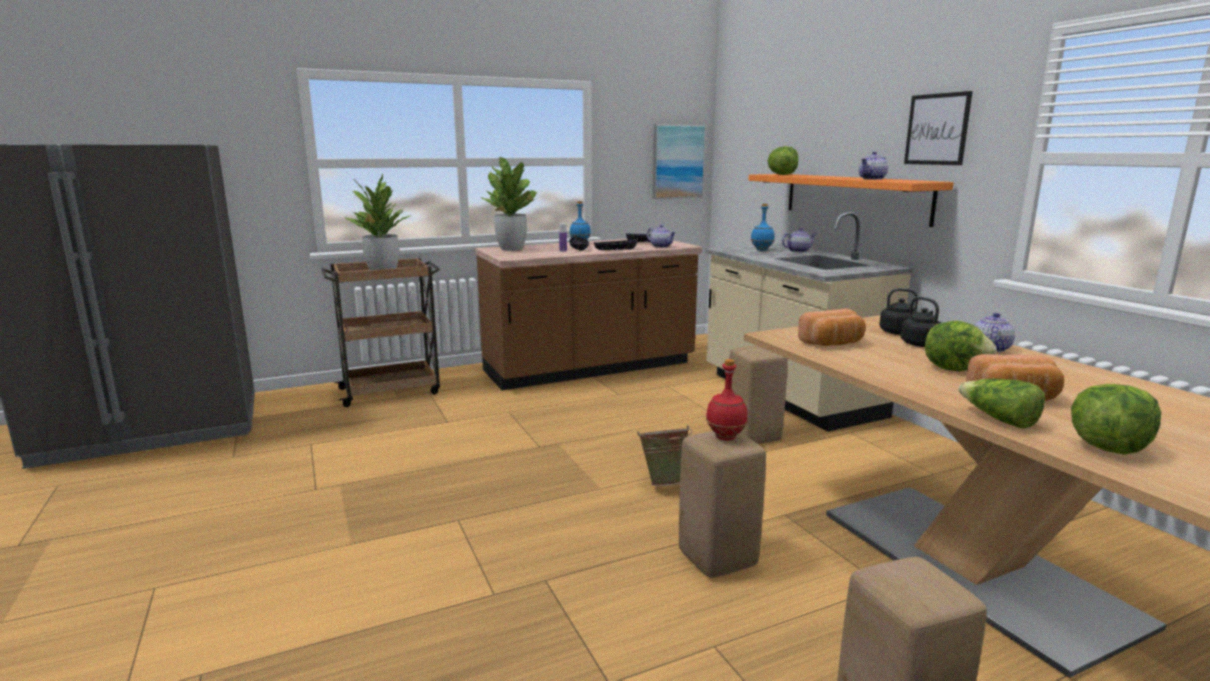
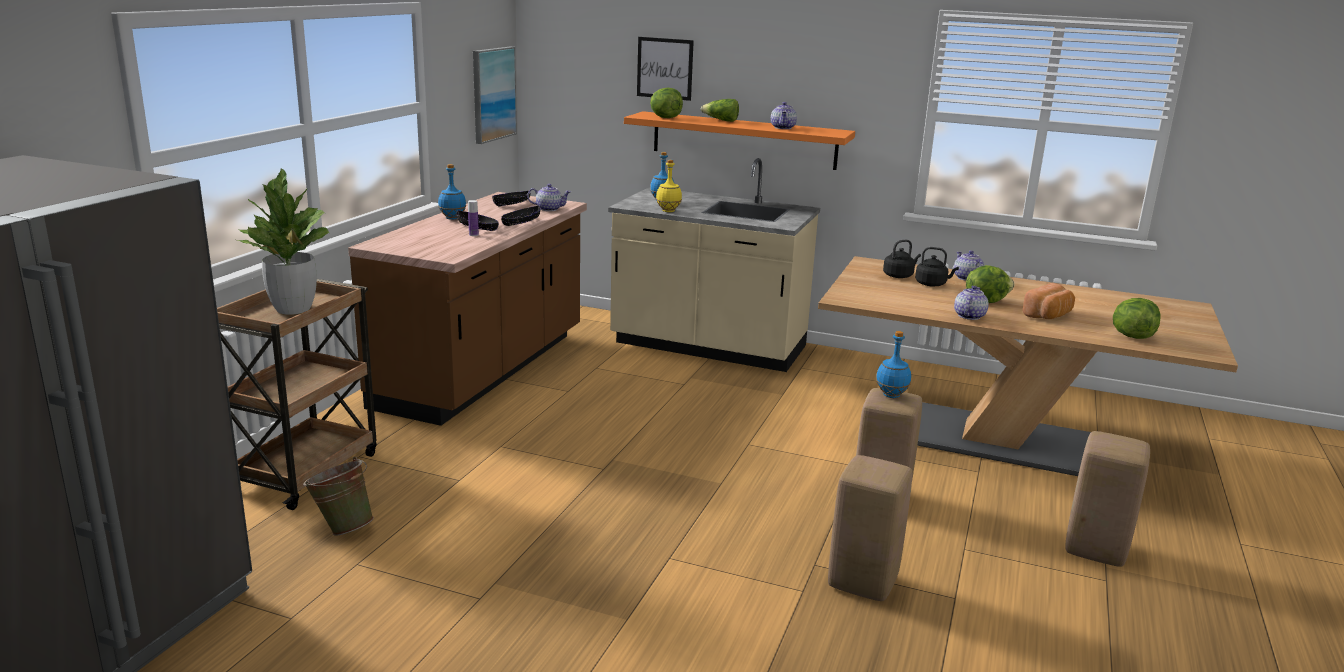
camera: 45 degrees left, 5 degrees up
(512, 249) = (404, 241): potted plant -> none
(664, 482) = (755, 458): green bucket -> green bucket (342, 527)
(725, 437) = (890, 395): red bottle -> blue bottle
(746, 255) = (668, 211): none -> yellow bottle
(753, 436) = (746, 394): beige stool -> beige stool (862, 581)
(798, 251) = (692, 197): teapot -> teapot (969, 316)
(833, 344) = (889, 297): bread -> none
(937, 129) = (835, 83): picture -> picture (665, 68)
(998, 420) = (1071, 333): lettuce -> lettuce (721, 120)

